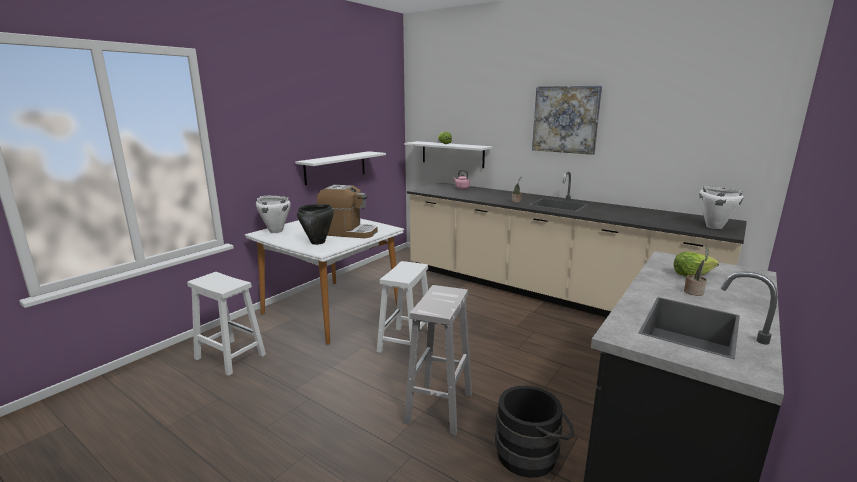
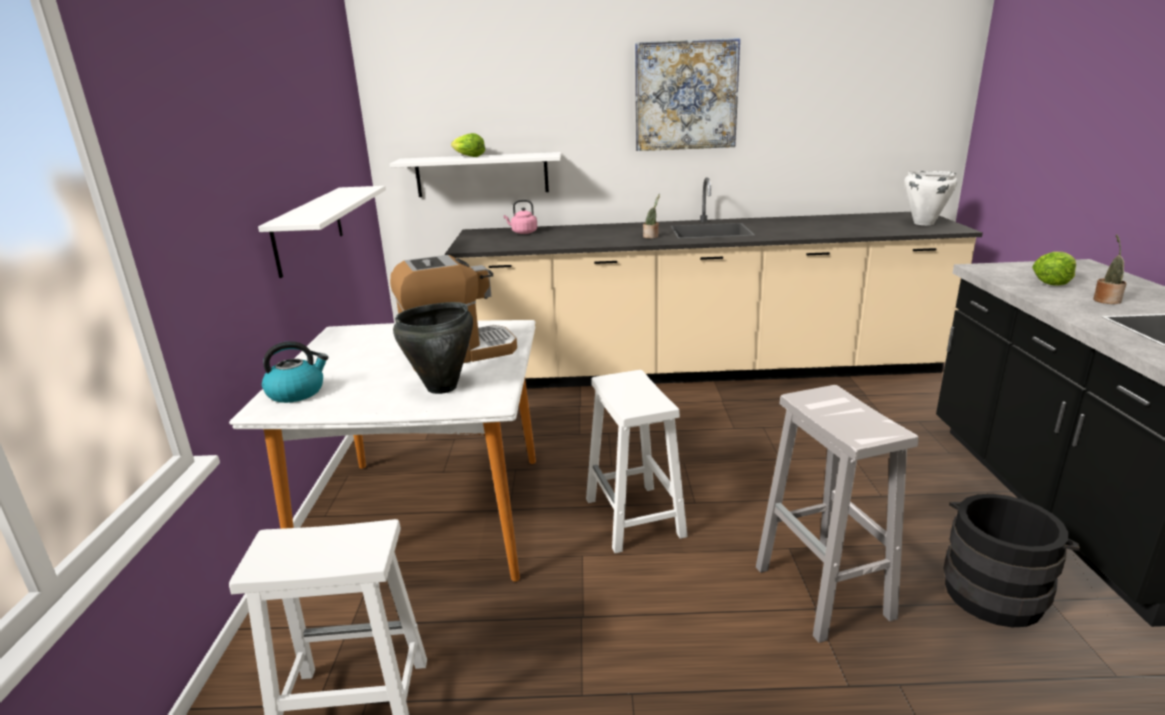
camera: 35 degrees left, 5 degrees up
(276, 231) = (297, 392): white cooking pot -> kettle

